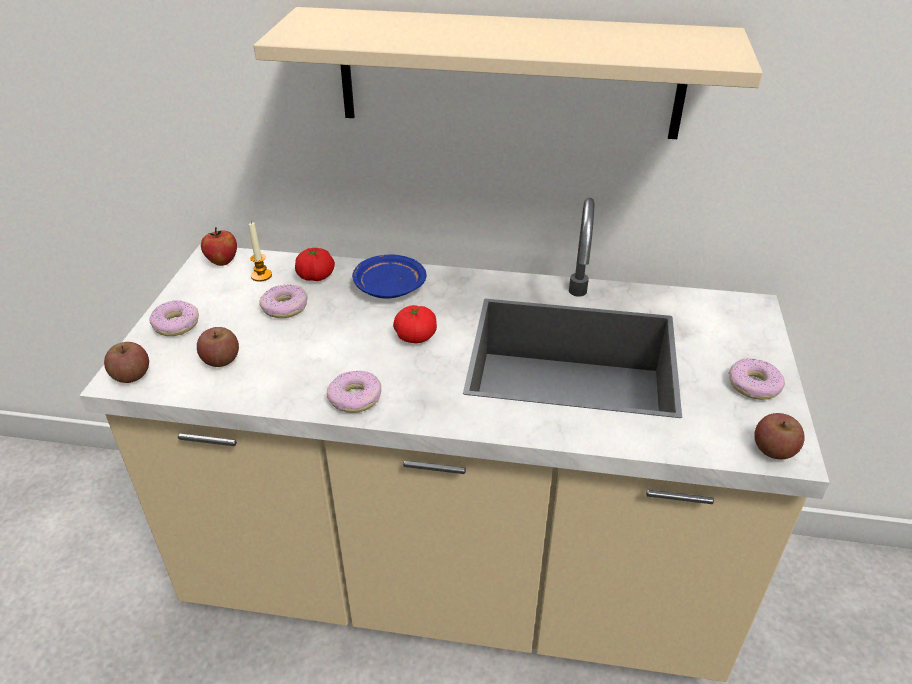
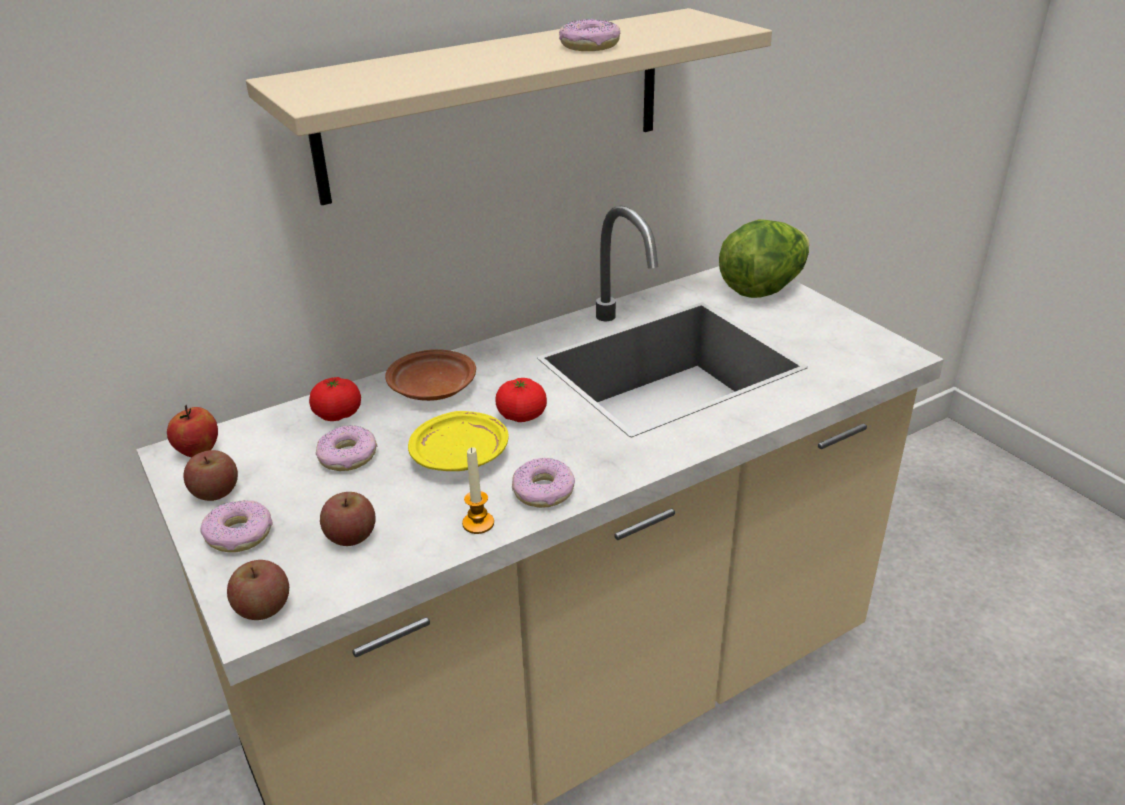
camera: 40 degrees left, 5 degrees down
(261, 275) = (271, 442): candle -> candle (478, 523)
(343, 343) = (461, 455): none -> yellow plate
(388, 287) = (431, 388): blue plate -> brown plate
(745, 329) = (763, 288): none -> lettuce
(753, 386) = (821, 322): donut -> donut (589, 46)
(773, 450) = (889, 356): apple -> apple (215, 492)

